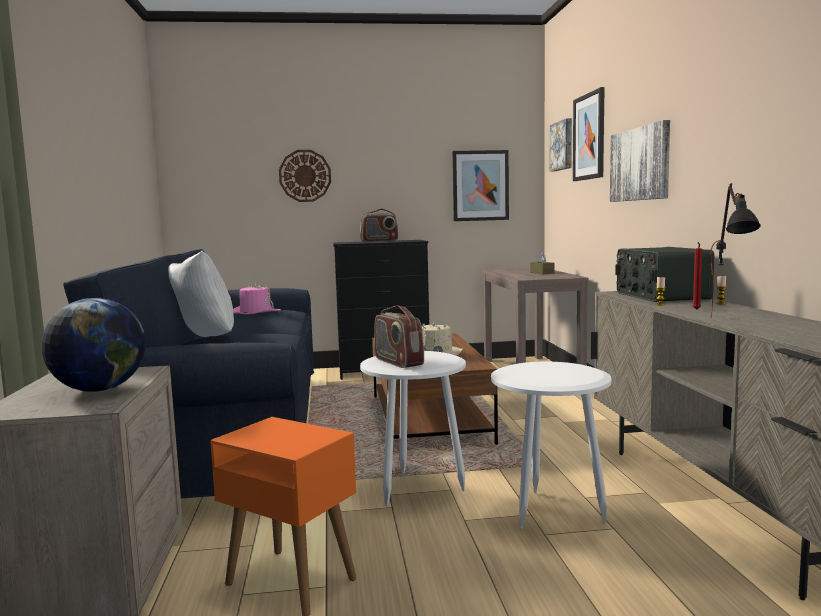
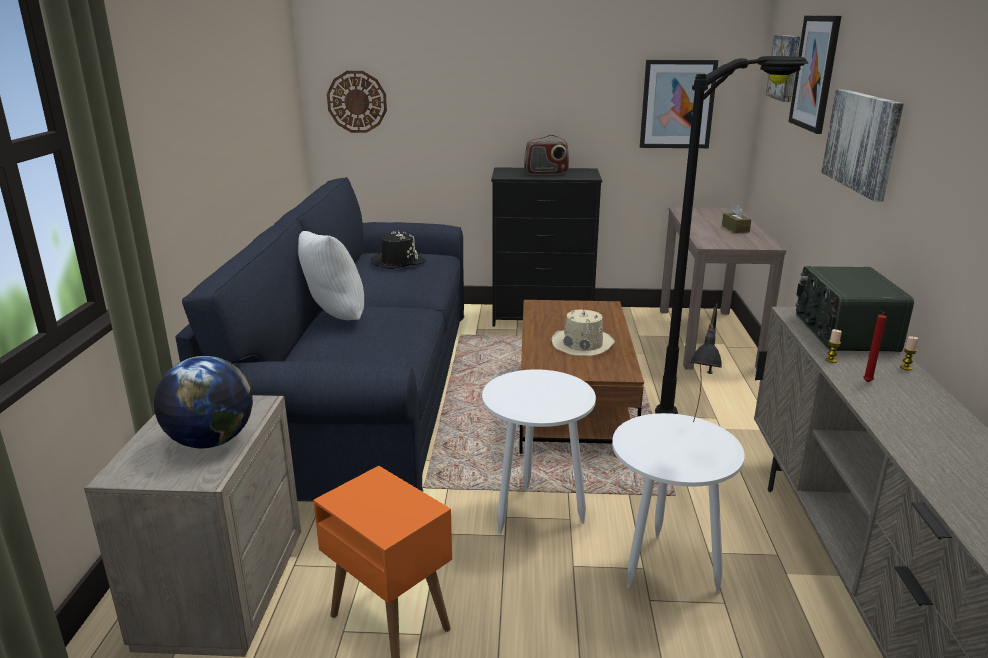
camera: 10 degrees right, 15 degrees up
(255, 312) = (398, 262): pink hat -> black hat
(305, 176) = (465, 86): wall clock -> wall clock (357, 102)
(398, 362) = (521, 395): radio -> none
(551, 404) = (716, 396): none -> black floor lamp
(730, 322) = (889, 428): black table lamp -> black table lamp (699, 438)

